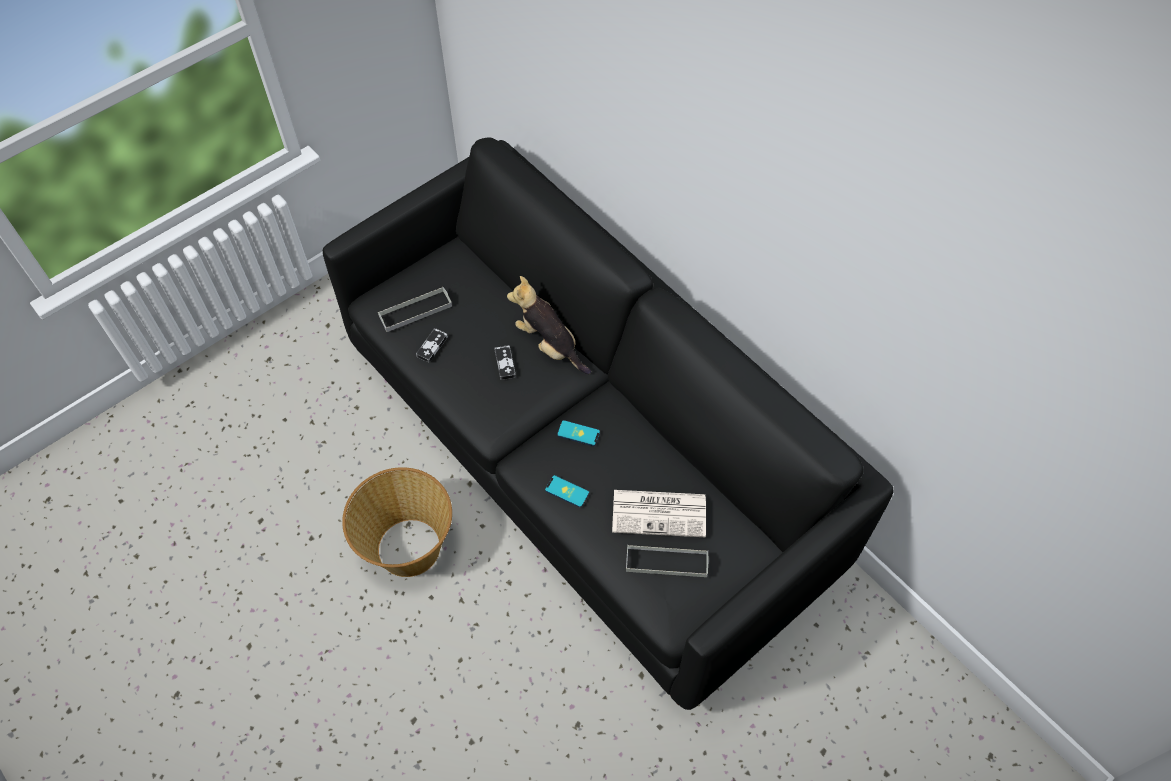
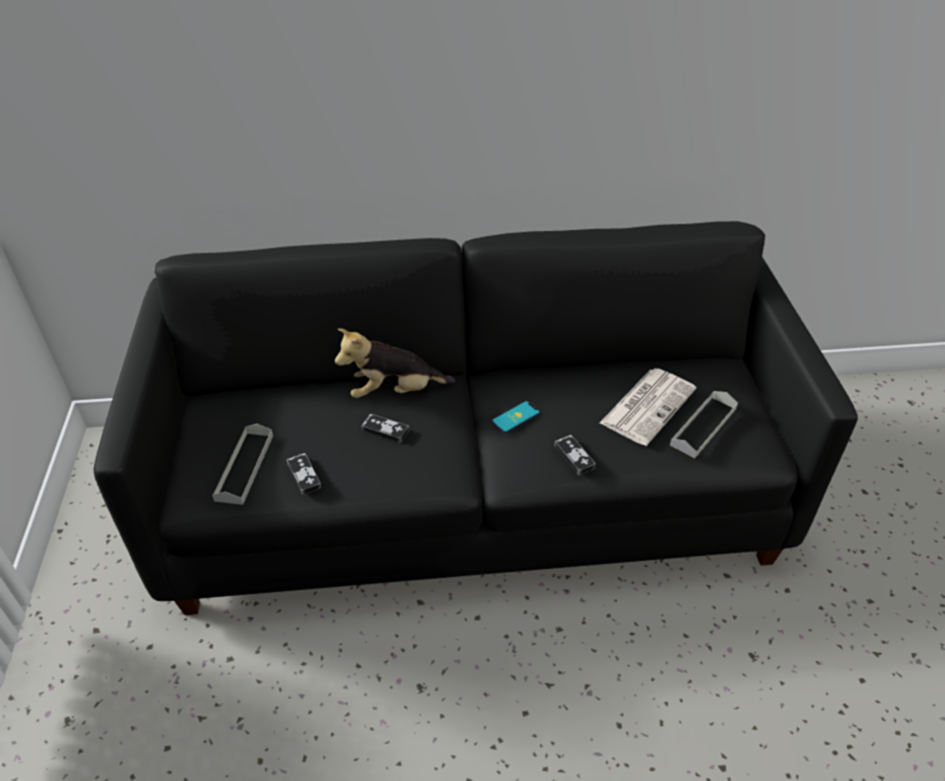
camera: 55 degrees left, 15 degrees down
(408, 546) = (447, 702): basket -> none
(567, 491) = (574, 456): phone -> game controller

